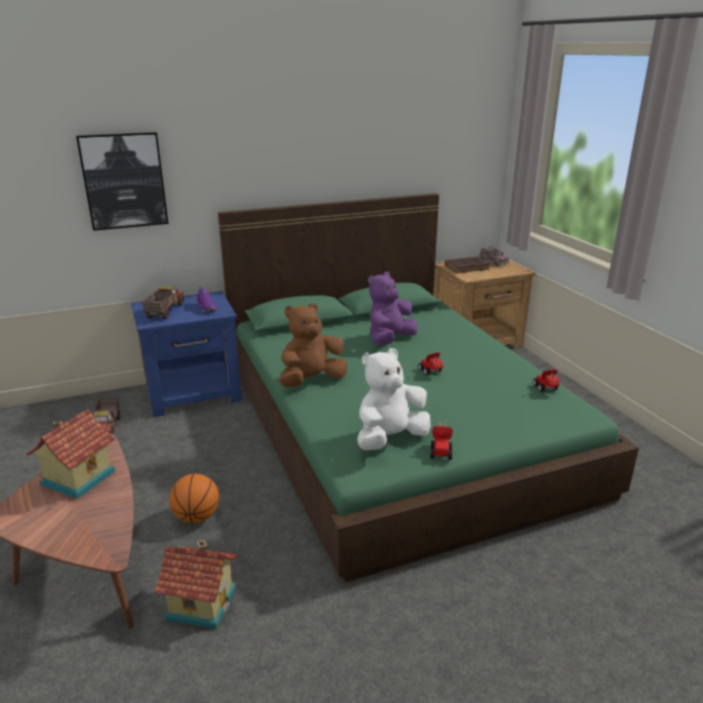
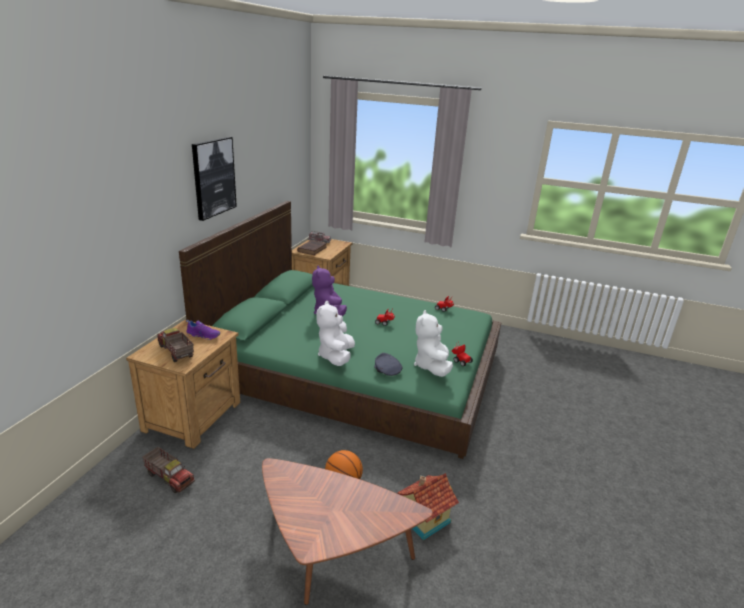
camera: 50 degrees left, 0 degrees up
(77, 477) = (305, 495): toy house -> none
(124, 181) = (112, 241): picture -> picture (213, 177)
(194, 393) = (194, 416): blue nightstand -> brown nightstand
(311, 380) = (336, 357): brown plush toy -> white plush toy
(333, 416) = (386, 370): none -> grey cap

